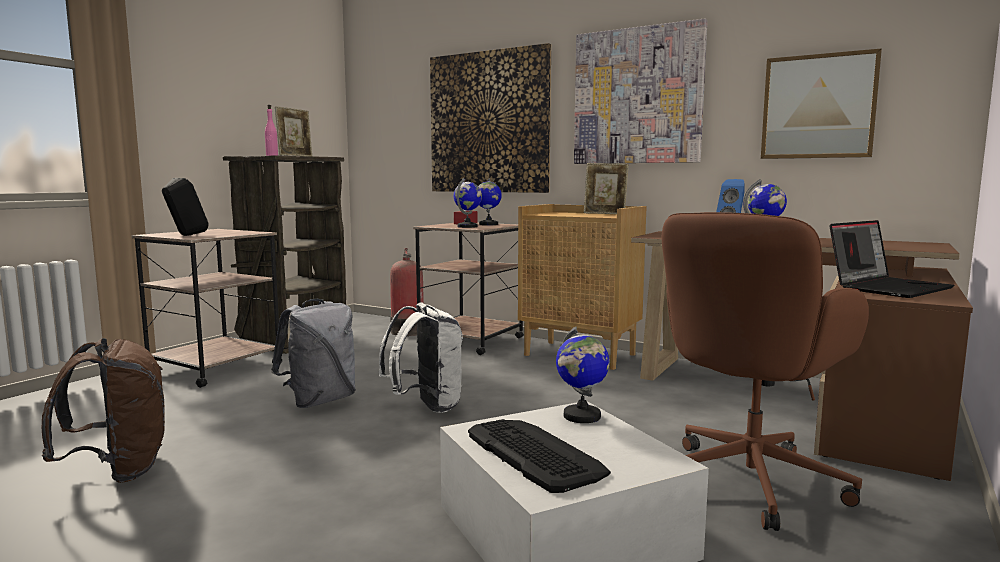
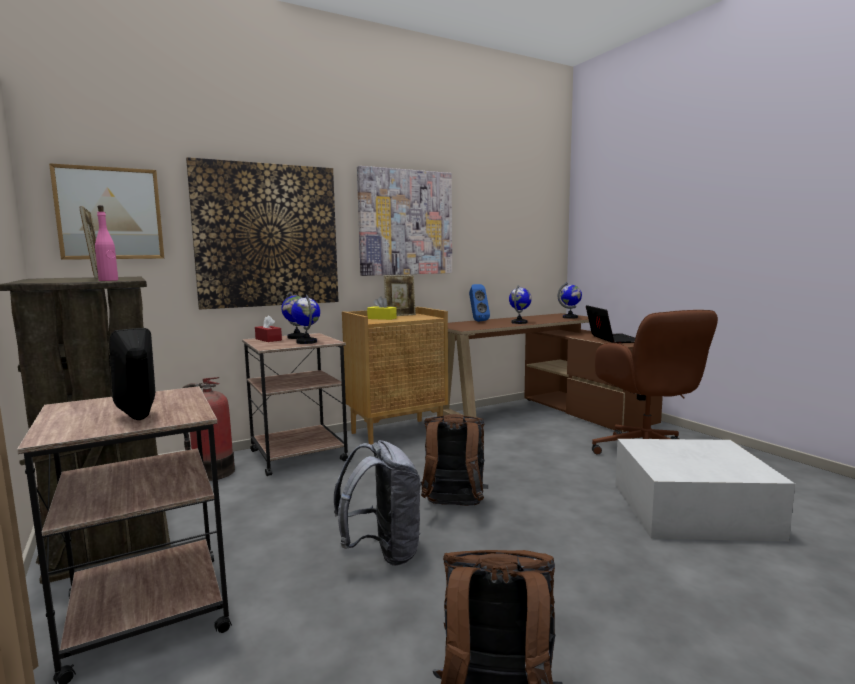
camera: 60 degrees left, 0 degrees up
(426, 406) = (453, 507): white backpack -> brown backpack
(534, 453) = (709, 466): keyboard -> none
(571, 213) = (382, 318): none -> yellow tissue box
(581, 416) = (647, 445): globe -> globe (570, 317)
(818, 107) = (507, 238): picture -> picture (110, 214)

